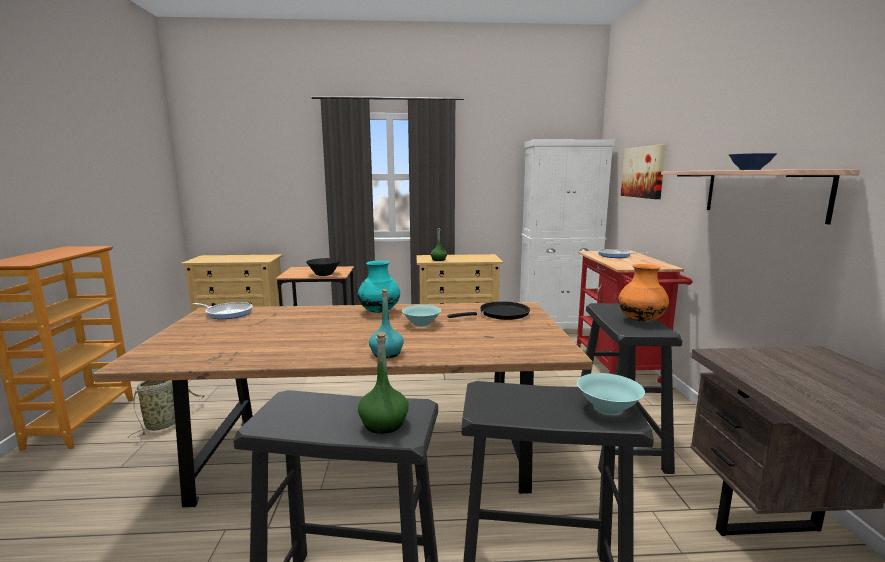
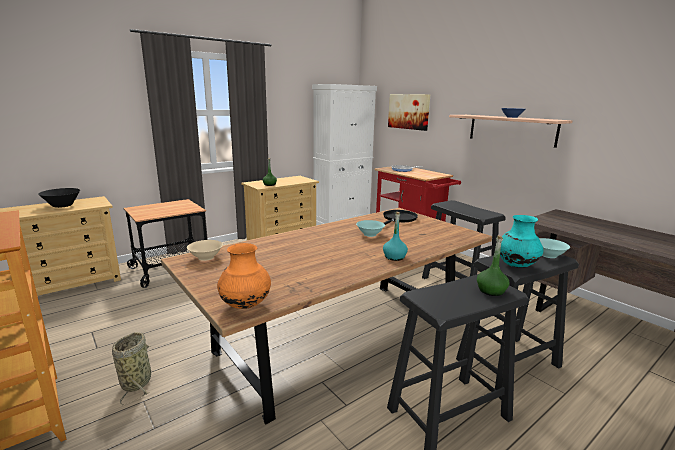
camera: 35 degrees left, 5 degrees up
(227, 313) = (205, 257): frying pan -> beige bowl
(324, 274) = (179, 210): black bowl -> black bowl (62, 206)
(379, 311) = (324, 231): turquoise vase -> turquoise vase (516, 265)
(641, 320) = (474, 209): orange vase -> orange vase (246, 305)

